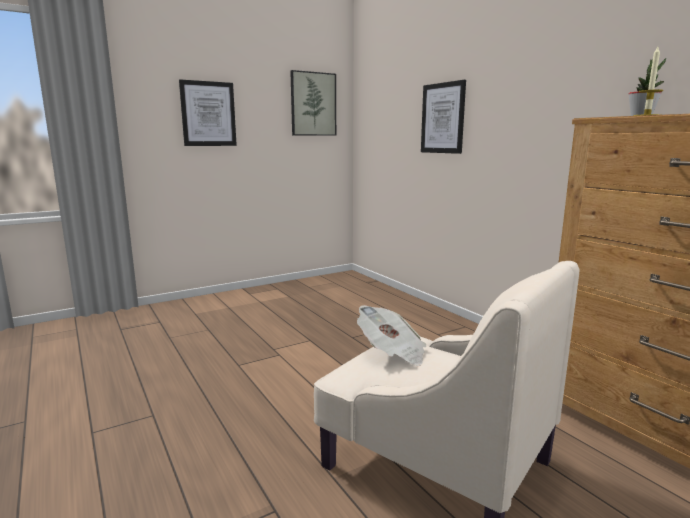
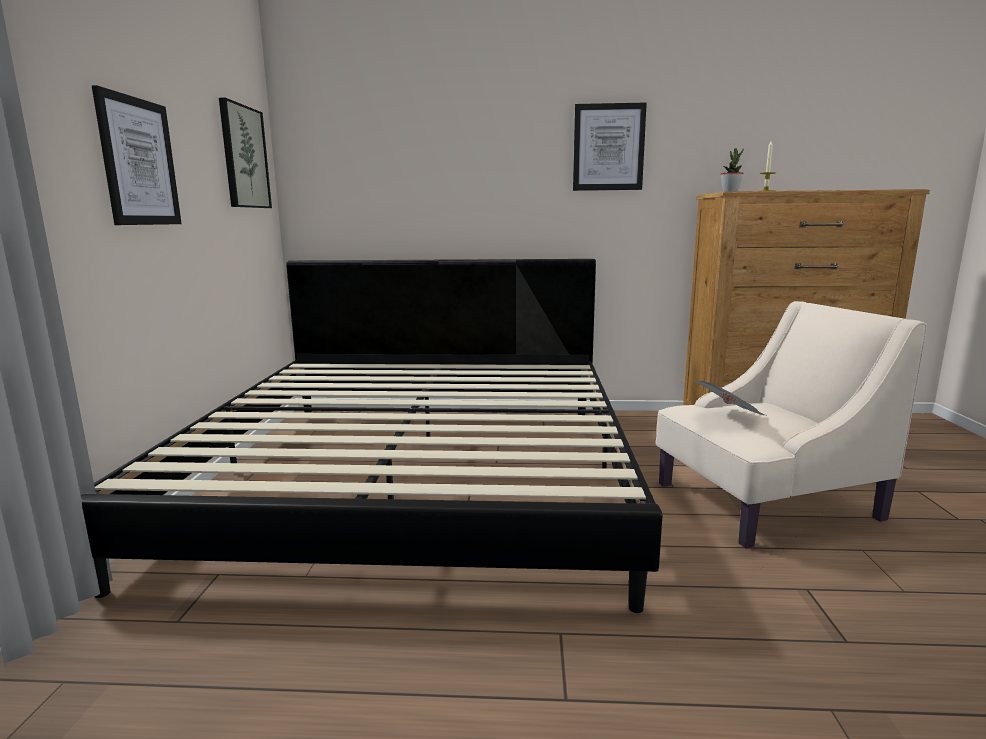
camera: 55 degrees left, 0 degrees up
(302, 323) = (416, 475): none -> bed
(443, 118) = (470, 187): picture -> picture (608, 147)

